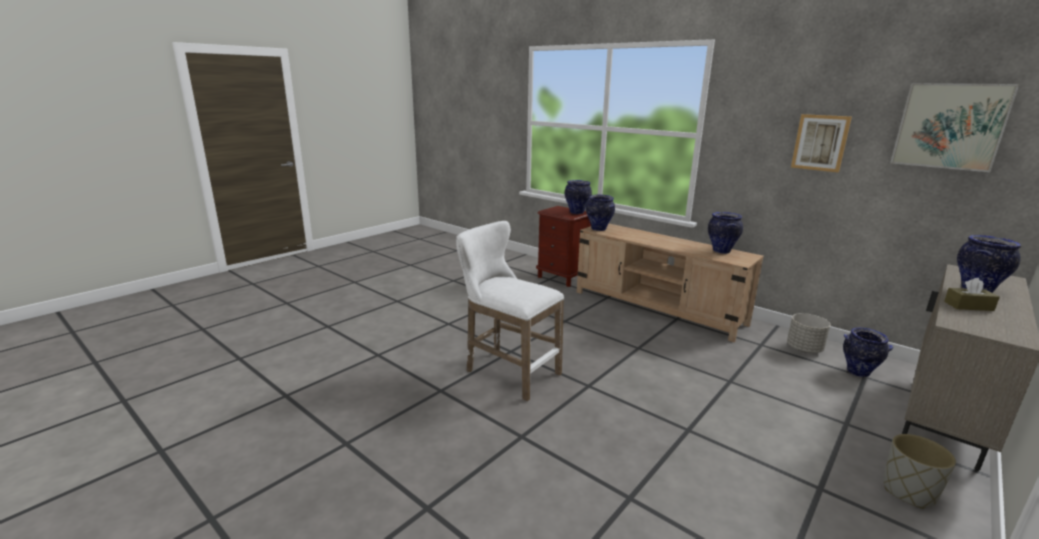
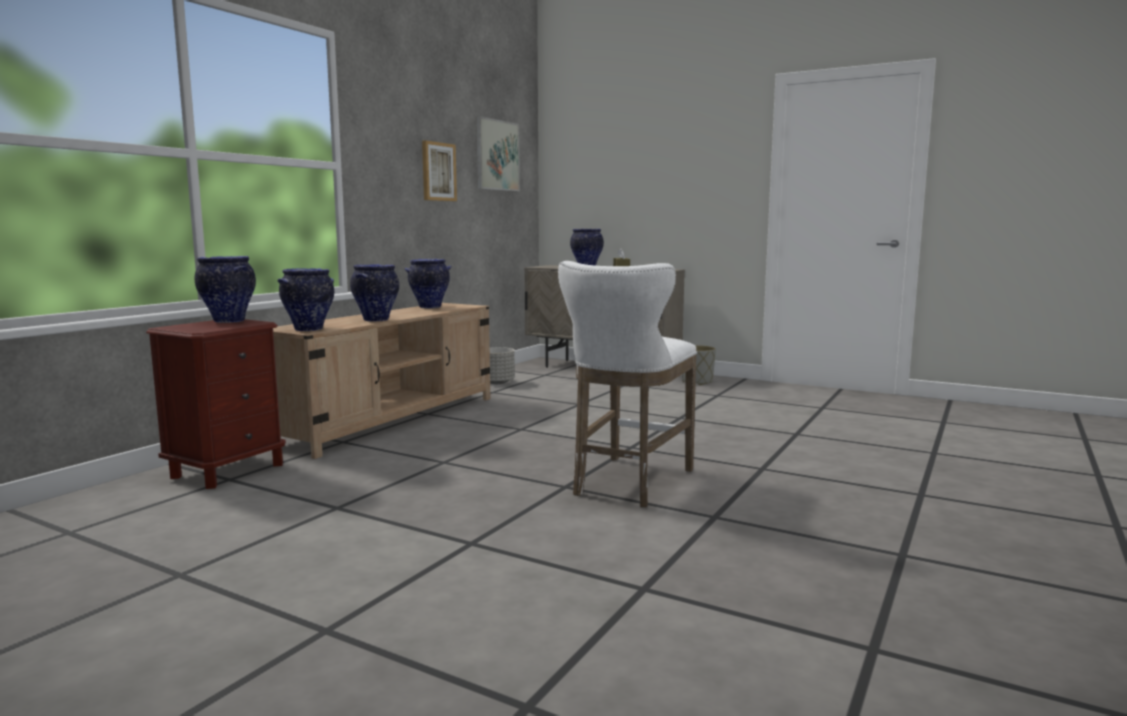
camera: 100 degrees left, 10 degrees down
(858, 372) = (537, 375): vase -> vase (376, 320)

